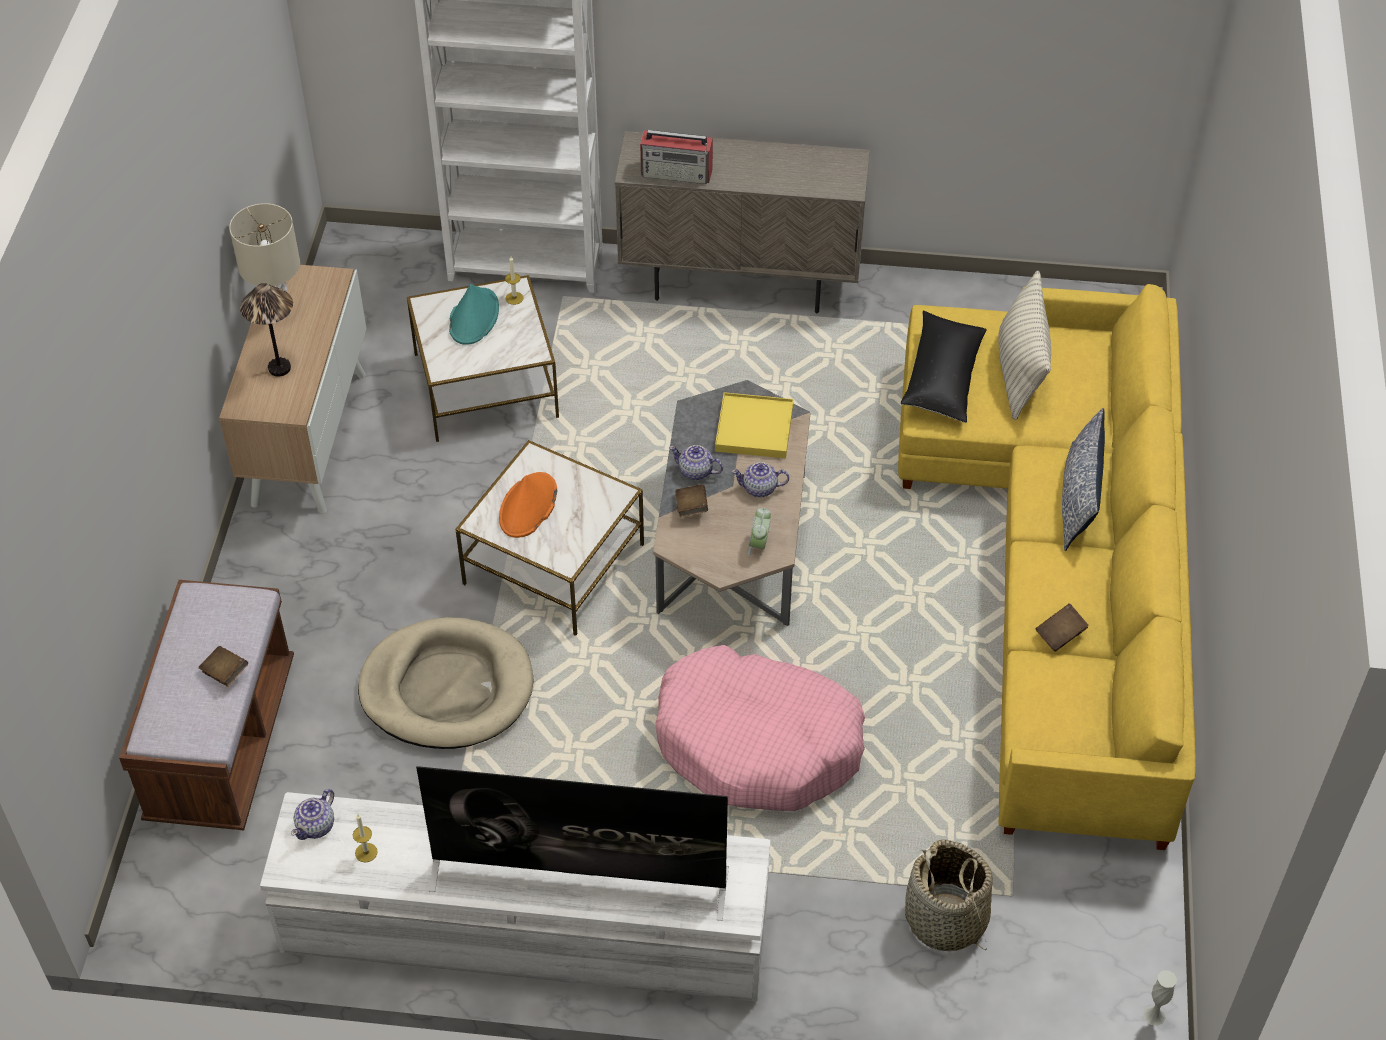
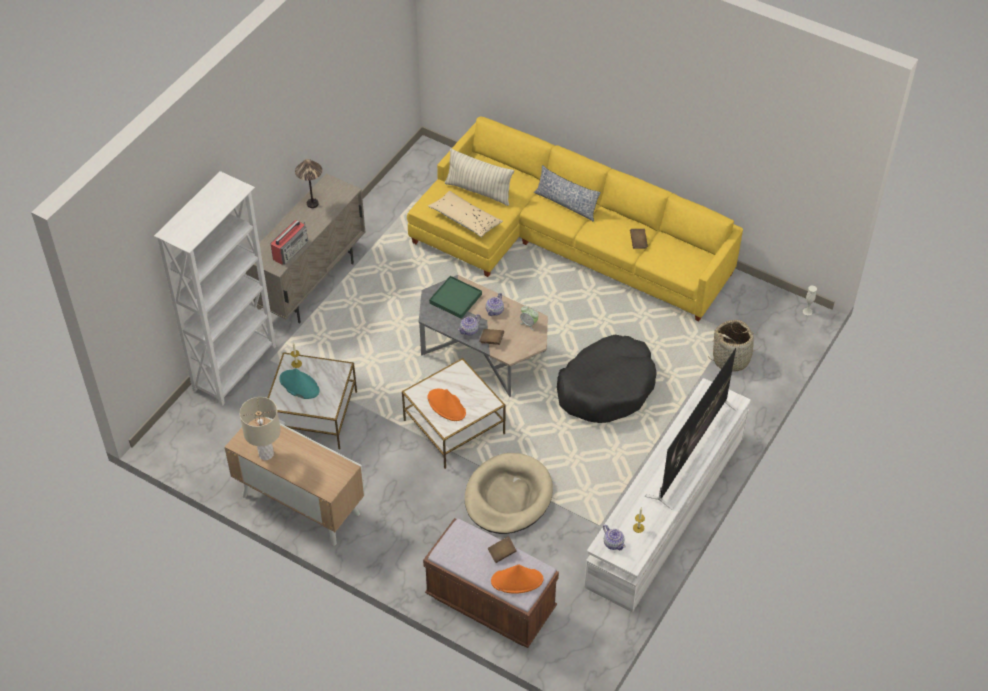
camera: 65 degrees left, 0 degrees up
(177, 713) = (517, 580): none -> orange hat
(280, 368) = (311, 465): table lamp -> table lamp (312, 204)
(754, 428) = (455, 298): yellow tray -> green tray
(757, 743) = (606, 388): pink dog bed -> black dog bed
(942, 377) = (465, 219): black pillow -> beige pillow

